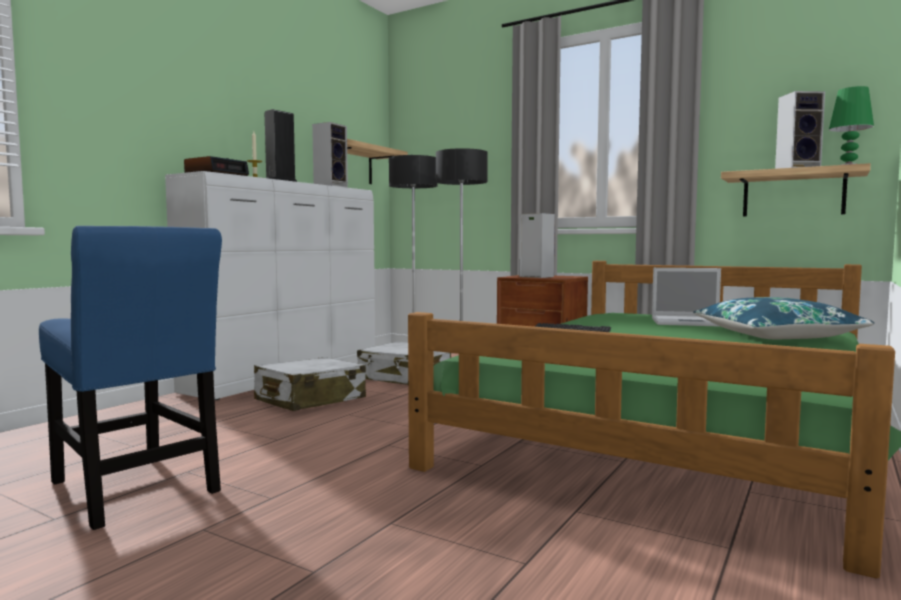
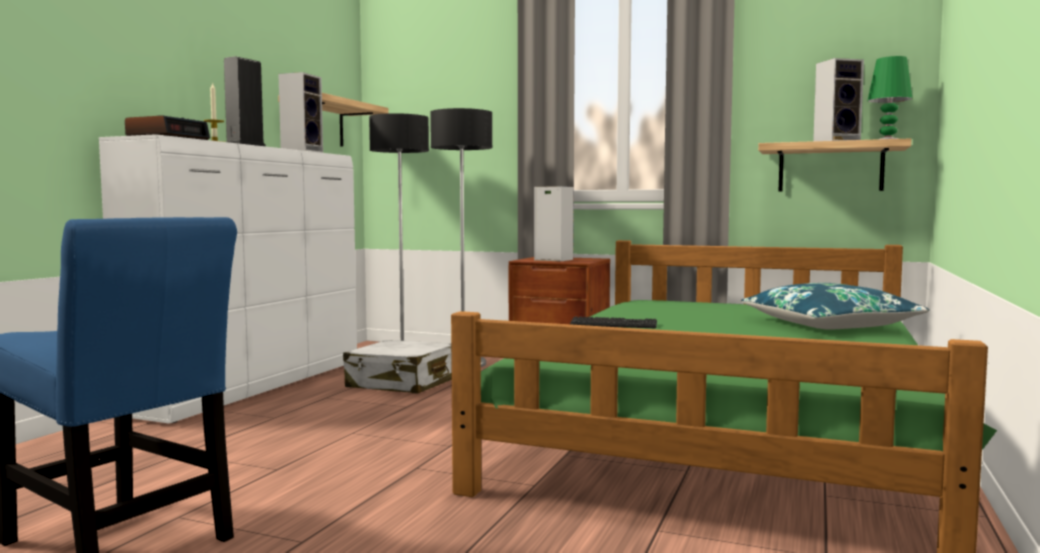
camera: 10 degrees left, 0 degrees up
(310, 400) = (296, 417): white suitcase -> none
(690, 322) = (733, 310): laptop -> none

